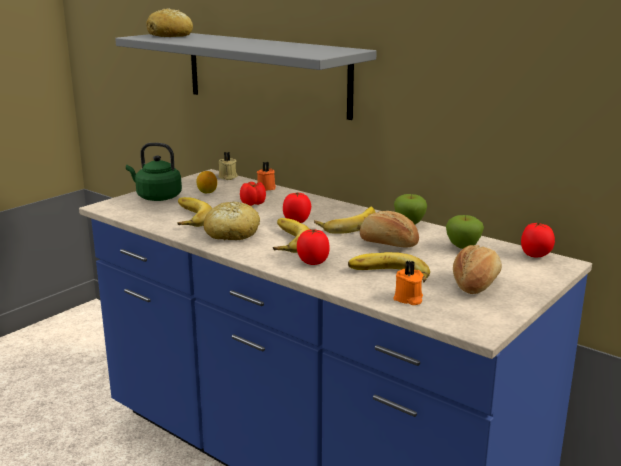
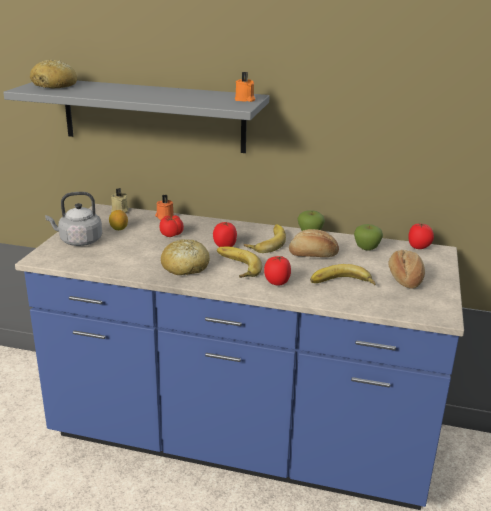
camera: 25 degrees left, 5 degrees up
(156, 197) = (78, 241): green kettle -> grey kettle
(187, 217) = (129, 257): banana -> none
(408, 299) = (374, 301): orange candle -> orange candle (245, 100)

